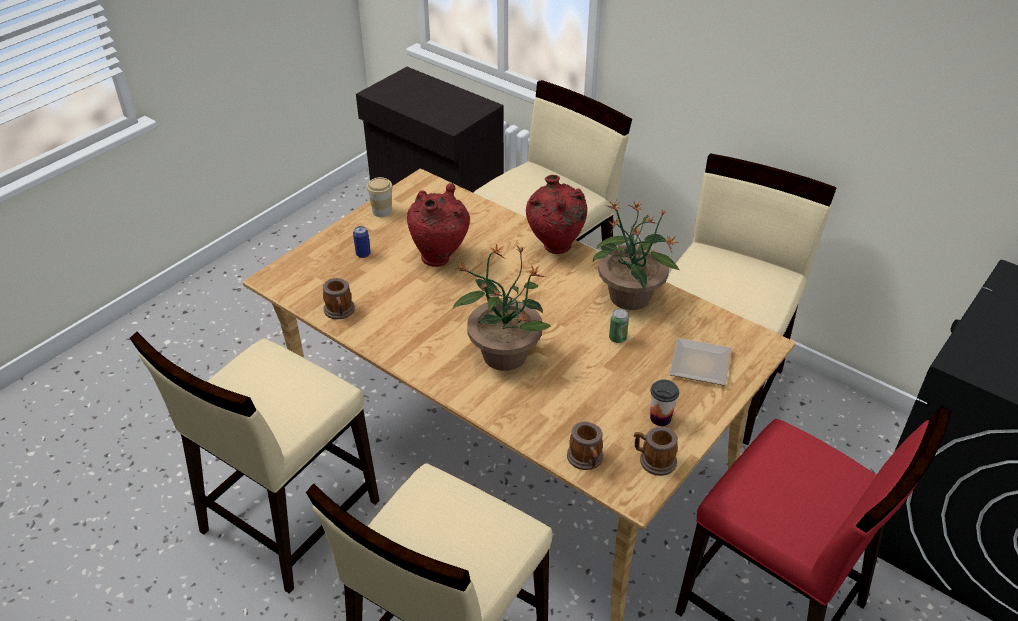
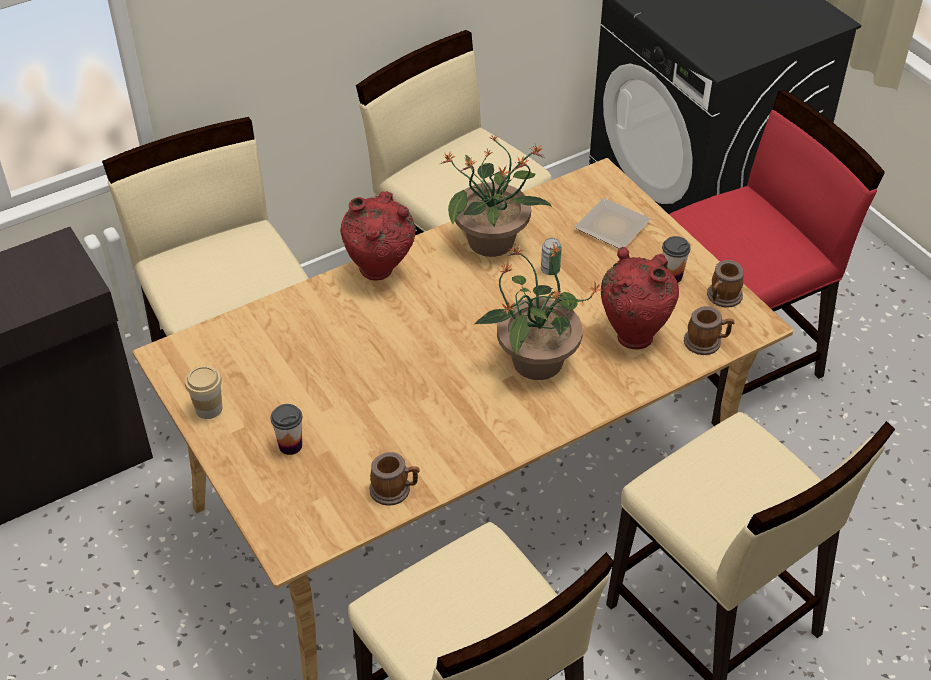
camera: 70 degrees left, 5 degrees up
(363, 254) = (290, 445): can -> cup
(440, 258) = (341, 374): red vase -> red vase (633, 334)

